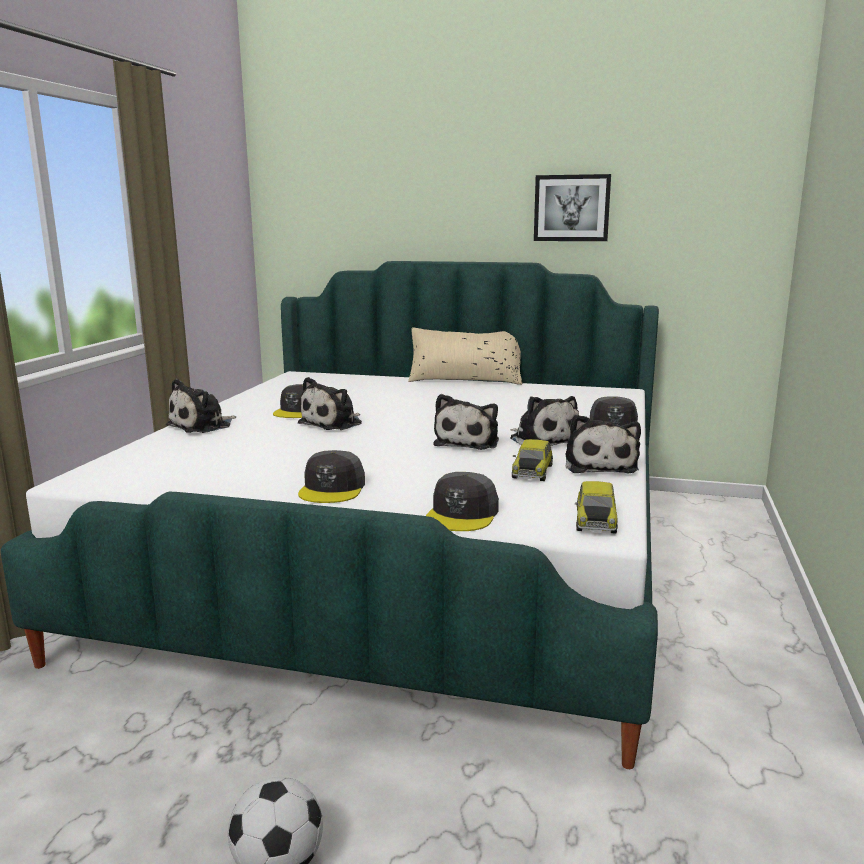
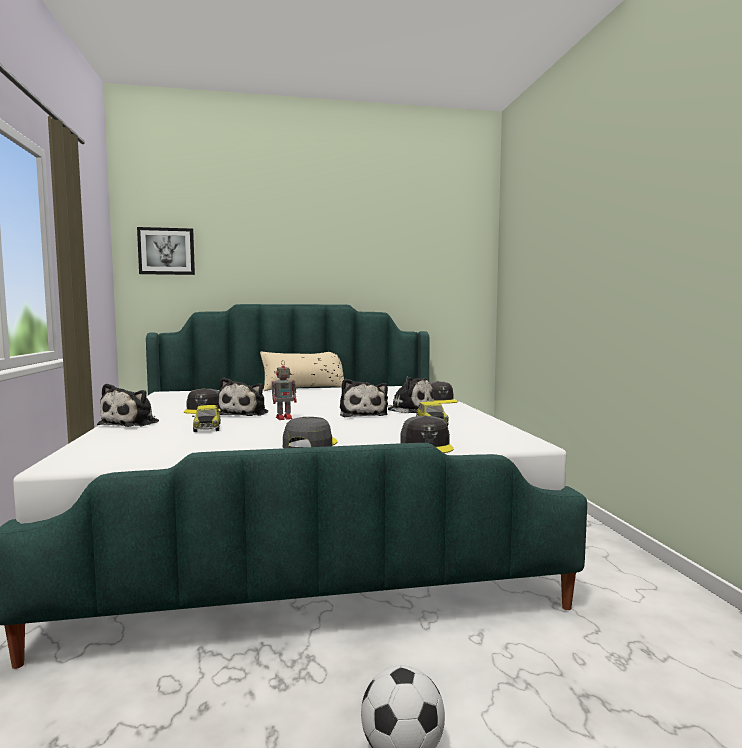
camera: 25 degrees left, 10 degrees down
(332, 489) = (309, 444): grey cap -> grey cap turned 150 degrees counterclockwise
(367, 437) = (285, 418): none -> toy robot
(571, 208) = (365, 269): picture -> picture (166, 251)
(594, 521) = (511, 439): toy car -> toy car (206, 428)
(600, 465) = (465, 417): plush toy -> none

